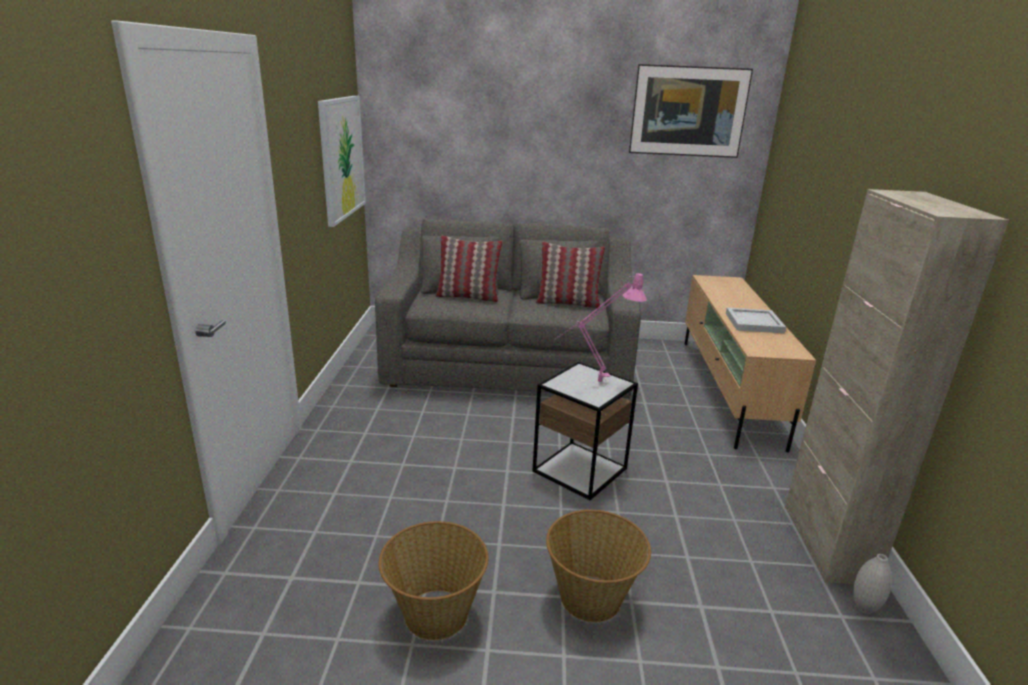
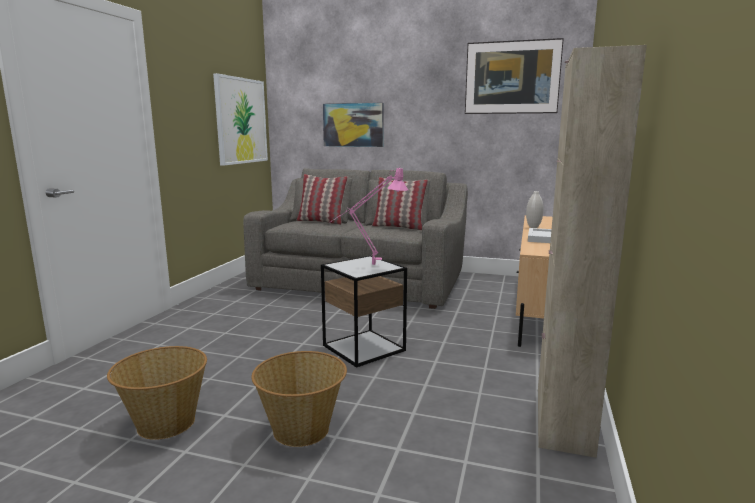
camera: 15 degrees right, 10 degrees down
(483, 159) = (353, 125): none -> picture
(864, 608) = (567, 472): white vase -> white vase (533, 227)

